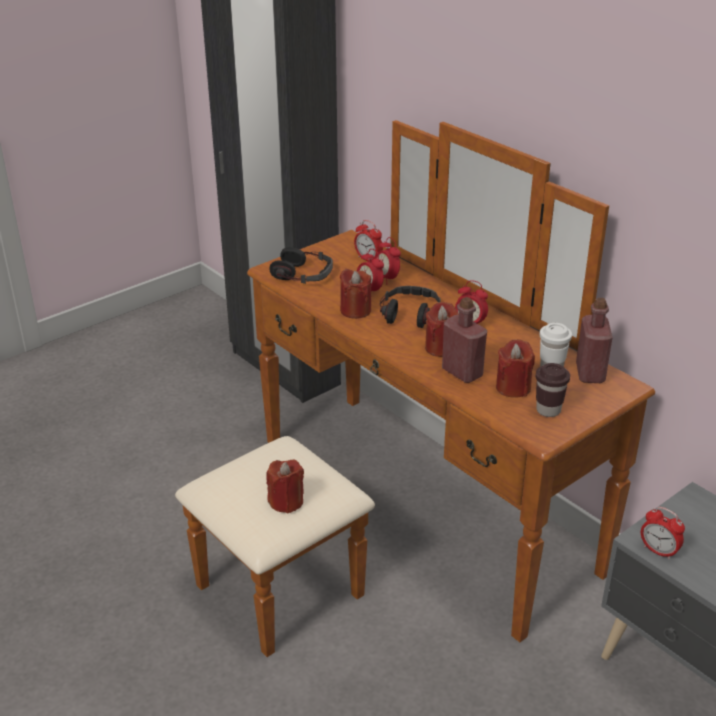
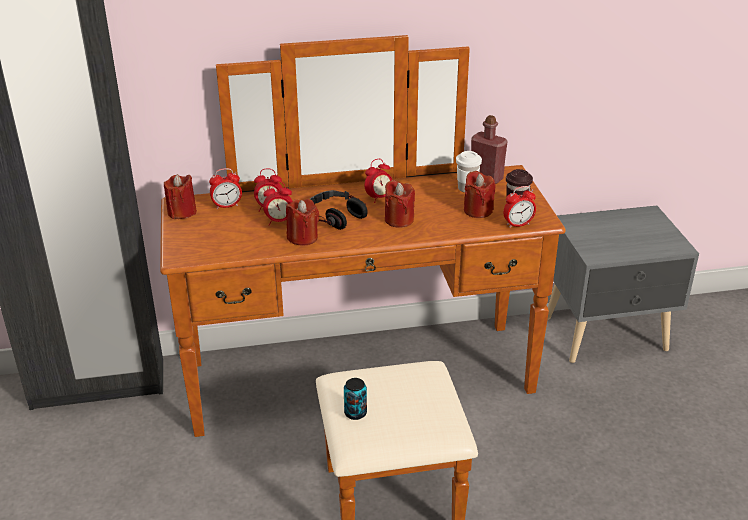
camera: 60 degrees left, 0 degrees up
(241, 469) = (355, 413): none -> can
(286, 501) = (421, 401): red candle -> red candle (182, 212)
(303, 274) = (211, 243): headphones -> none
(462, 373) = (440, 223): red bottle -> none
(658, 551) = (609, 254): alarm clock -> alarm clock (518, 224)

